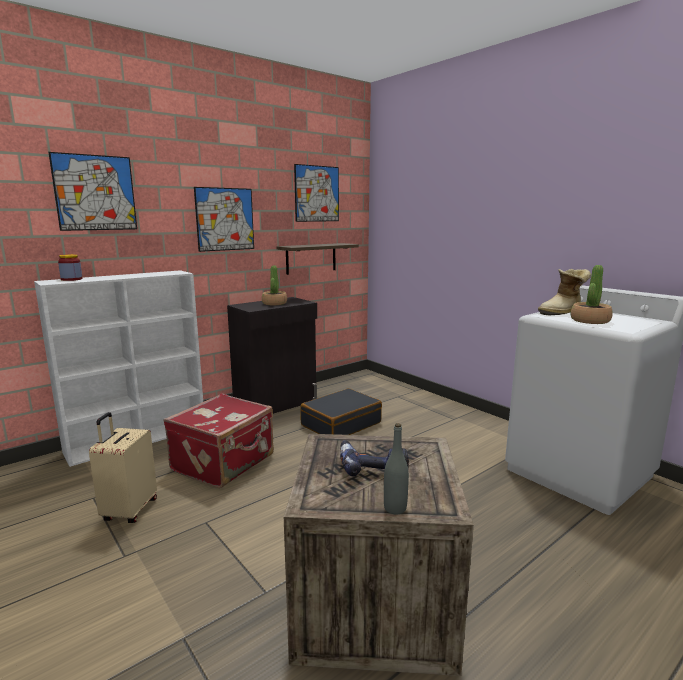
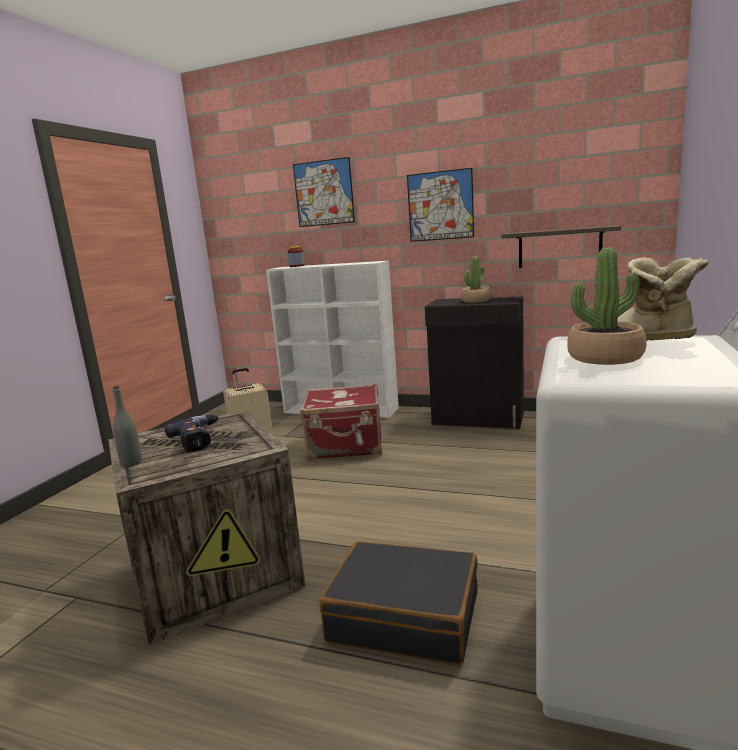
camera: 60 degrees right, 0 degrees up
(317, 193) = (572, 160): picture -> none
(341, 424) = (490, 456): black suitcase -> black suitcase (404, 616)

